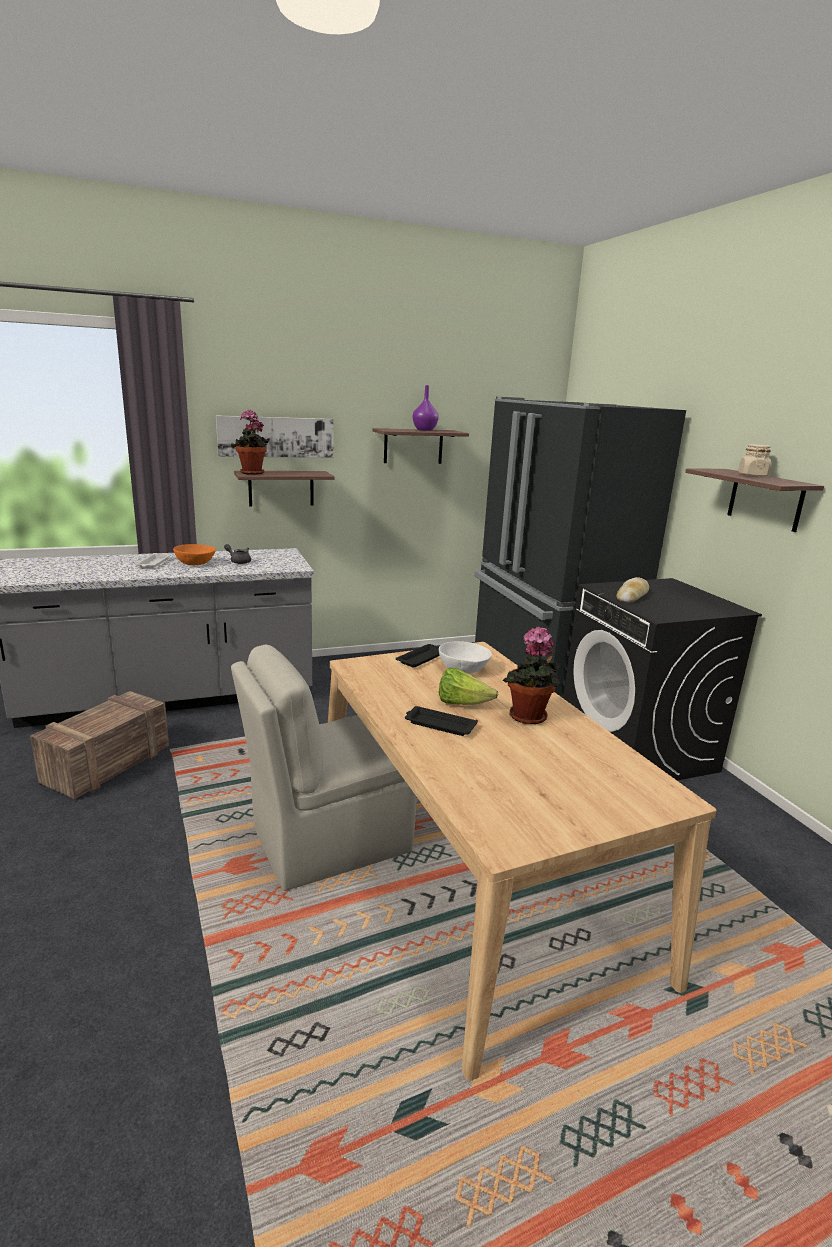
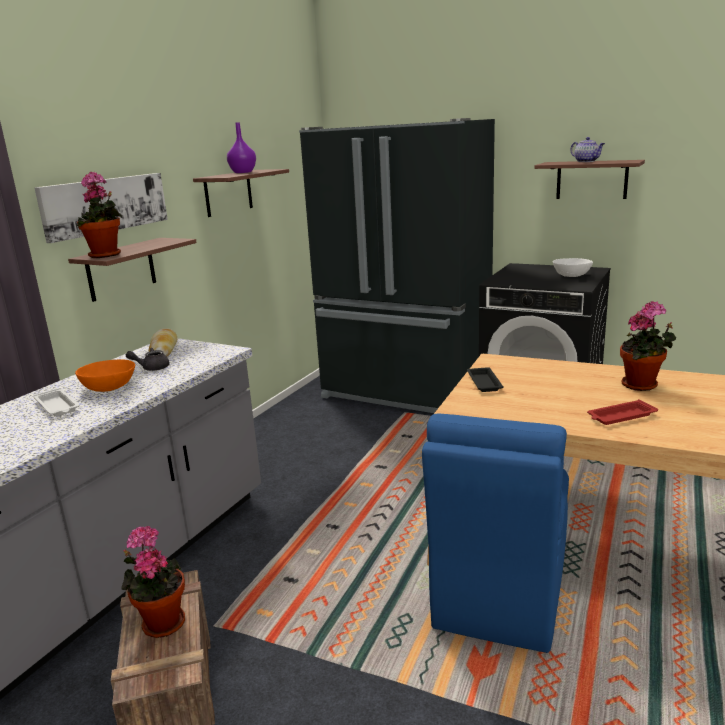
camera: 40 degrees left, 0 degrees up
(106, 715) = (161, 622): none -> potted plant
(327, 840) = (498, 595): beige chair -> blue chair
(439, 725) = (620, 416): black tray -> red tray
(462, 704) = (591, 397): lettuce -> none
(463, 669) = (526, 376): white bowl -> white bowl (571, 275)
(632, 596) = (529, 281): bread -> bread (164, 349)
(752, 475) = (587, 161): beige jar -> teapot

